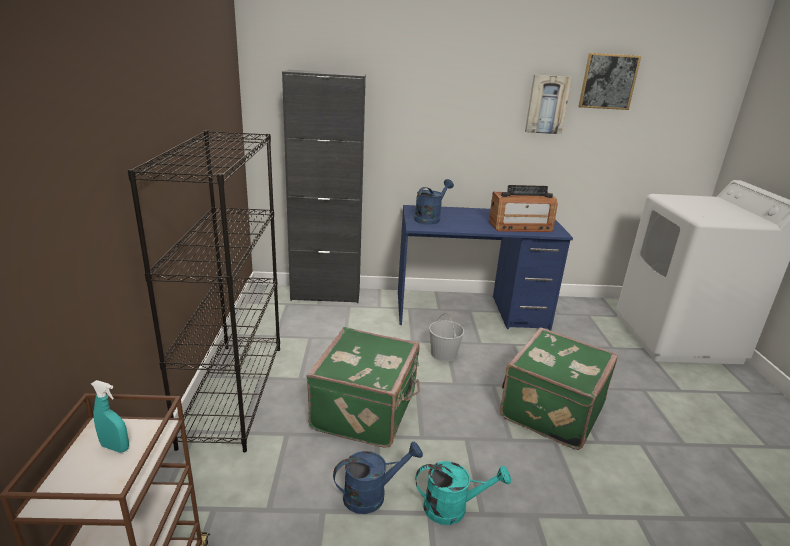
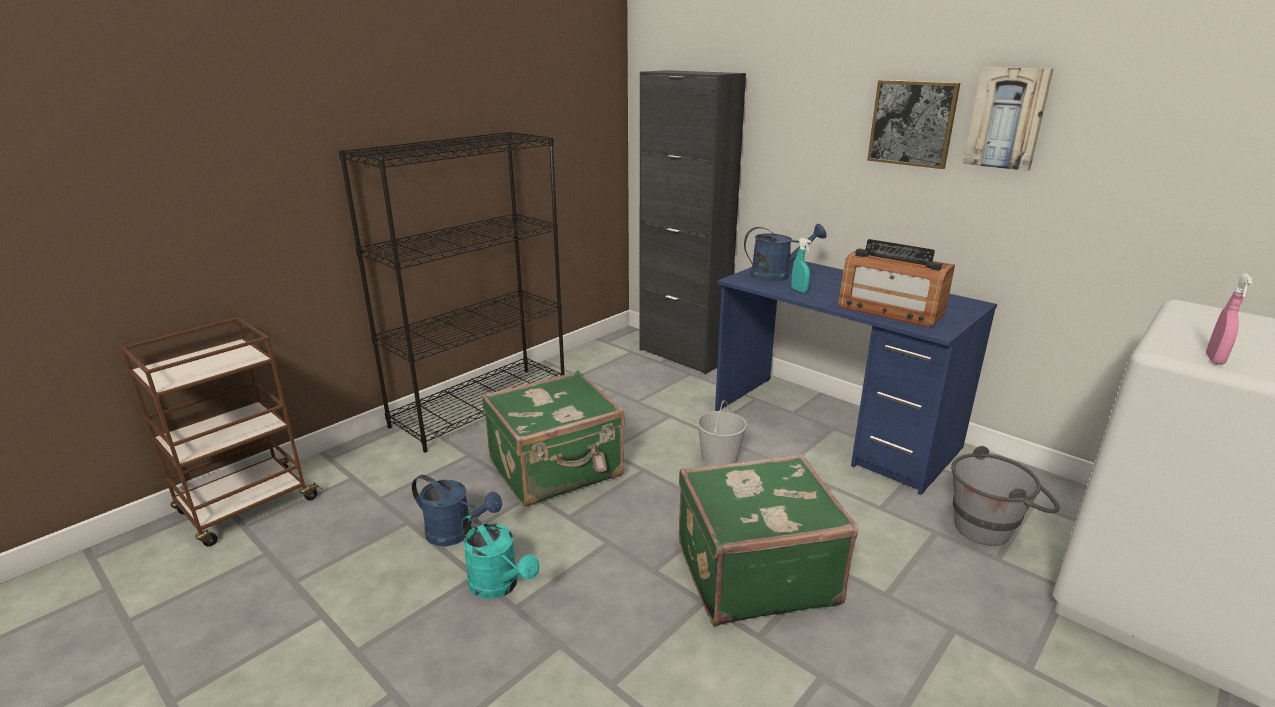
camera: 45 degrees right, 0 degrees up
(115, 447) = (219, 358): turquoise spray bottle -> turquoise spray bottle (799, 290)
(592, 334) = (992, 528): none -> grey bucket
(608, 81) = (1135, 76): picture -> picture (912, 123)
(718, 218) = (1214, 359): none -> pink spray bottle

